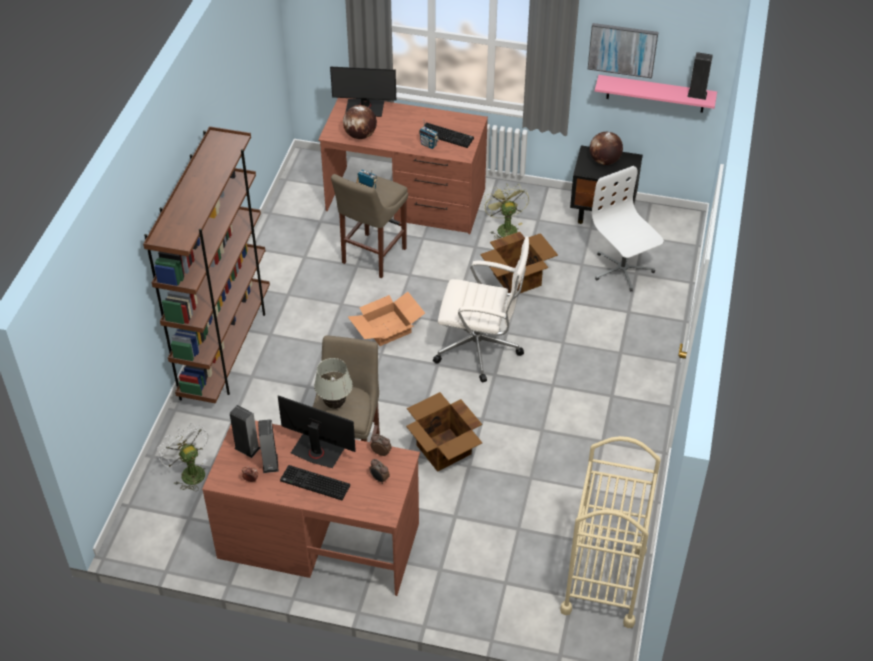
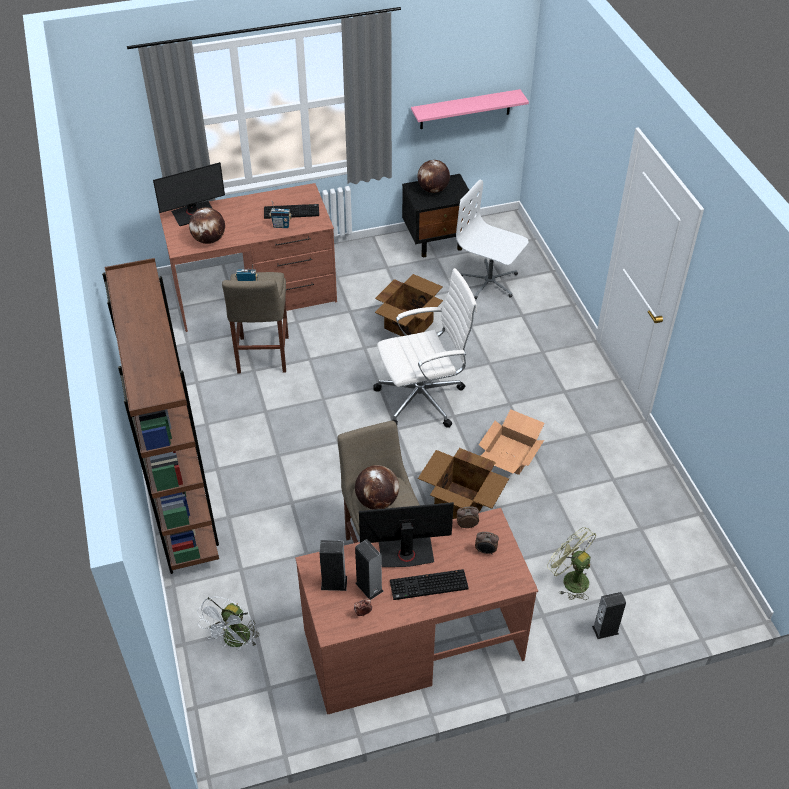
camera: 30 degrees left, 0 degrees up
(189, 472) = (234, 641): white fan -> white fan turned 90 degrees counterclockwise
(334, 404) = (377, 501): white table lamp -> globe
(387, 327) = (325, 415): cardboard box -> cardboard box (509, 453)
(505, 228) = (363, 285): green fan -> green fan (570, 579)
(604, 580) = (684, 554): beige cart -> none
(622, 49) = (431, 74): picture -> none
(697, 94) = (507, 96): speaker -> speaker (605, 630)

